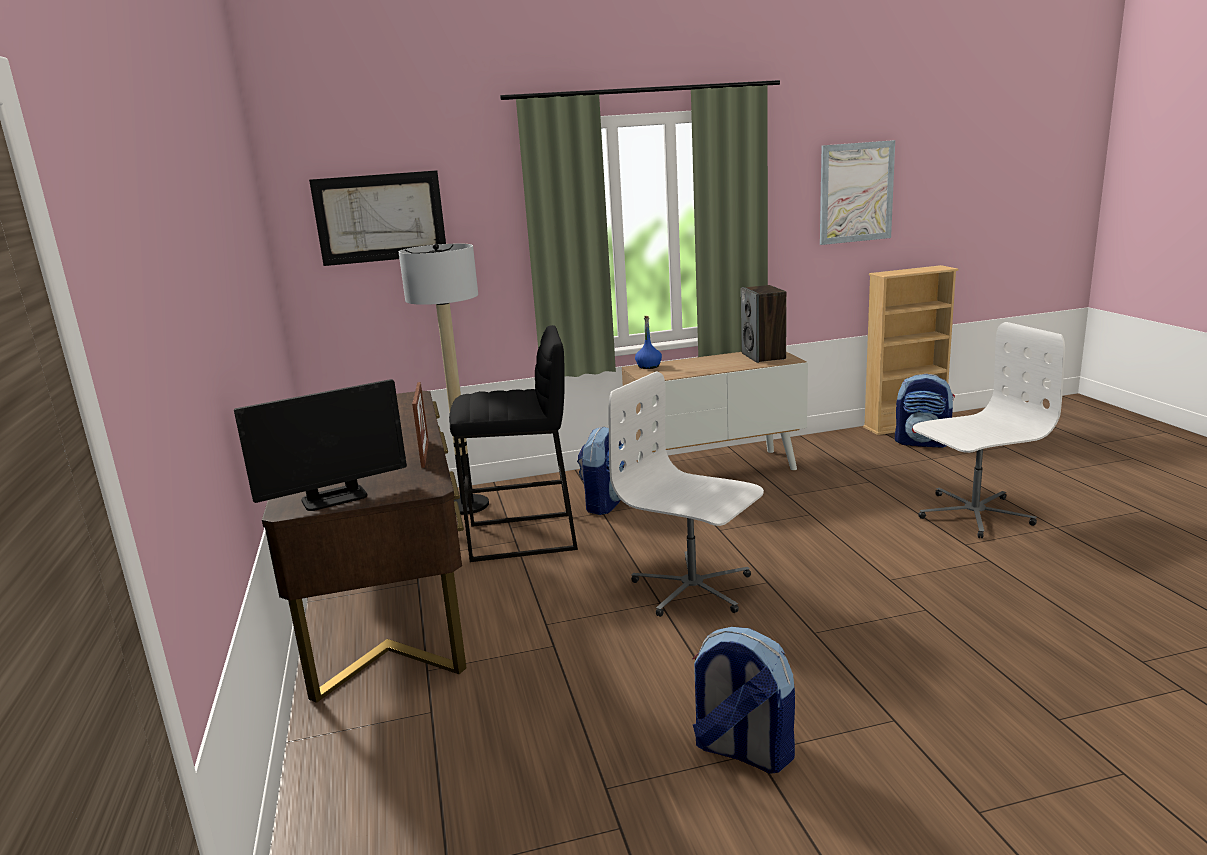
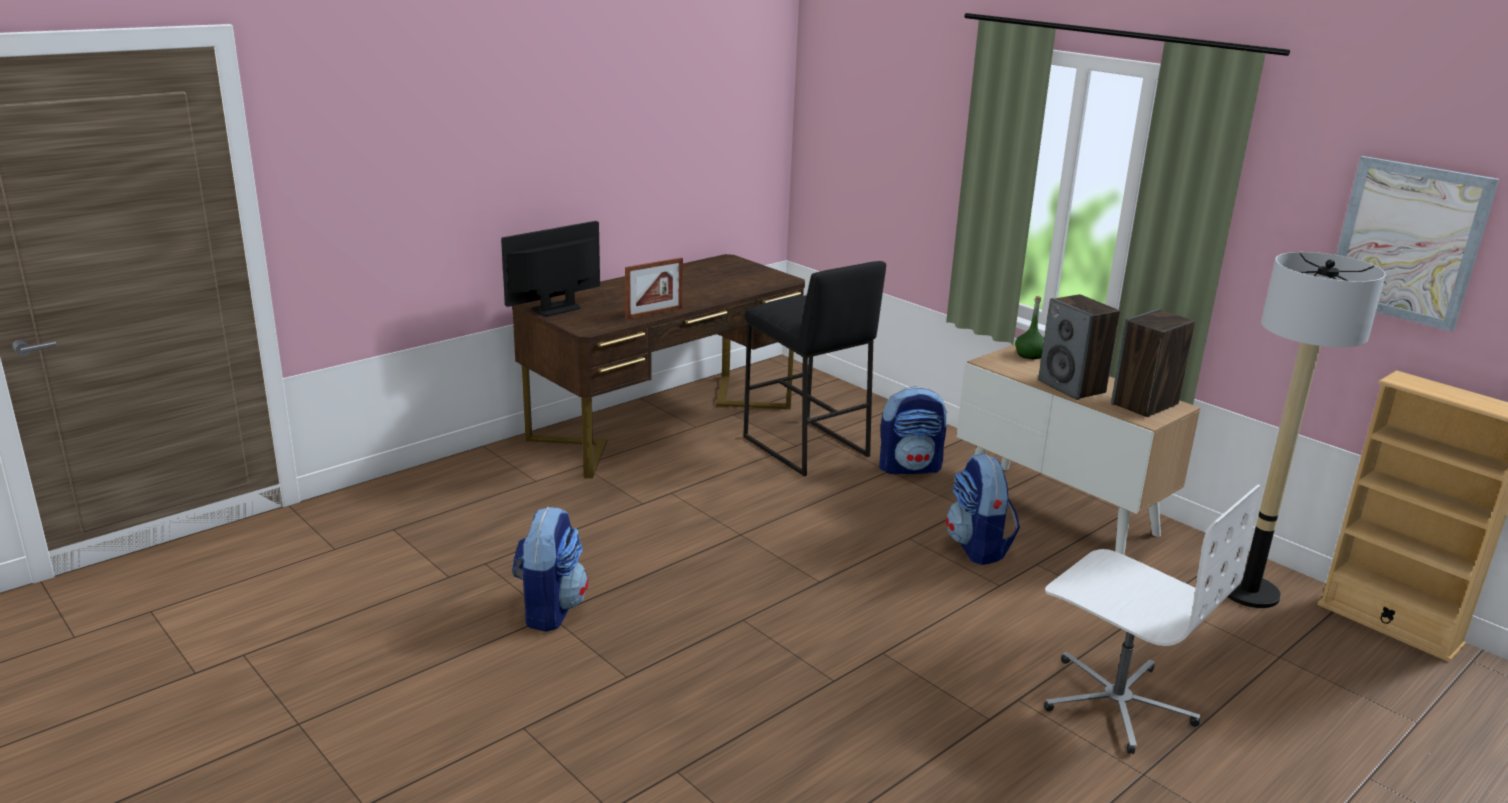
camera: 60 degrees right, 5 degrees up
(334, 498) = (556, 309): monitor -> monitor turned 105 degrees clockwise
(380, 218) = (866, 111): picture -> none
(468, 505) = (843, 408): floor lamp -> floor lamp (1249, 592)
(649, 366) = (1030, 355): blue bottle -> green bottle
(692, 589) = (776, 545): white office chair -> none
(718, 366) = (1072, 387): none -> speaker
(923, 442) = (1336, 645): backpack -> backpack (978, 547)

